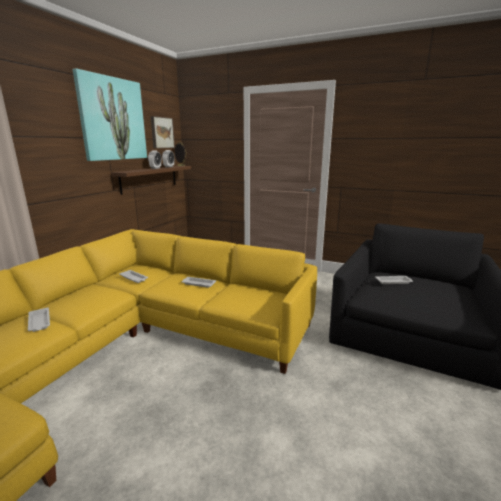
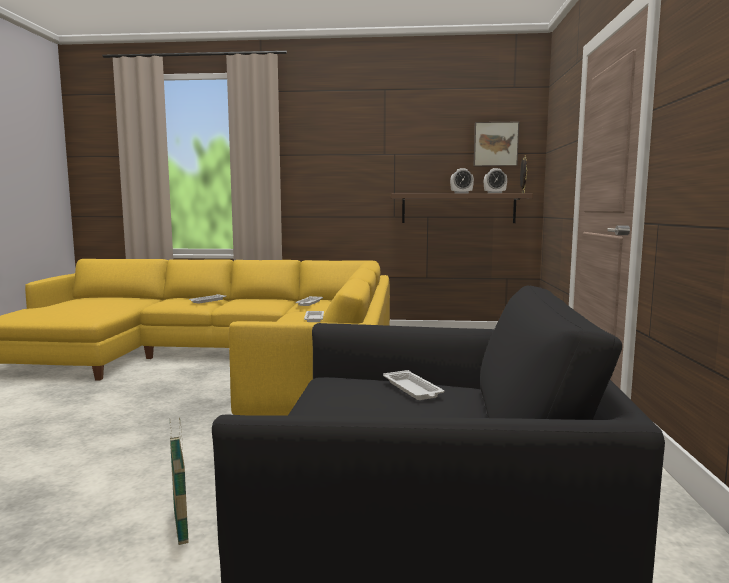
camera: 70 degrees right, 10 degrees down
(112, 119) = (406, 132): picture -> none
(417, 406) = (181, 527): none -> basket

